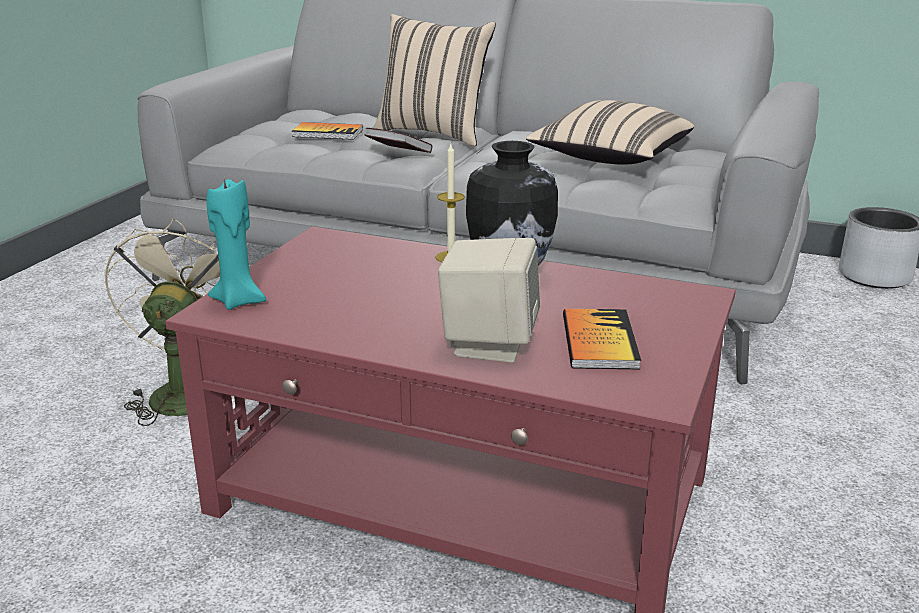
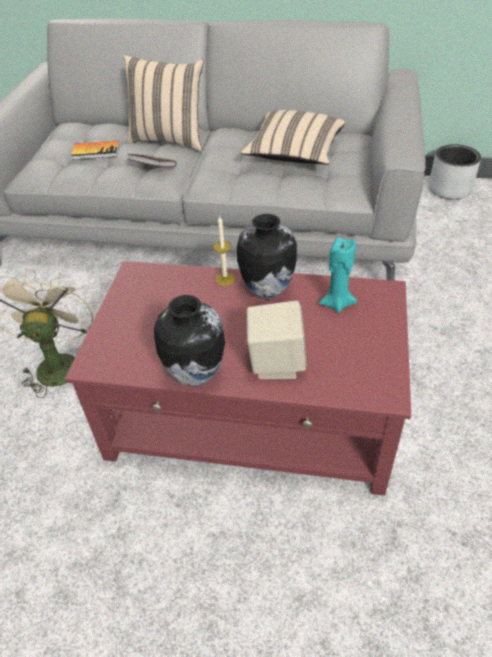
camera: 10 degrees left, 20 degrees up
(238, 301) = (105, 350): turquoise candle -> turquoise candle (337, 303)
(358, 340) = (195, 375): none -> vase
(599, 342) = (340, 348): book -> none

